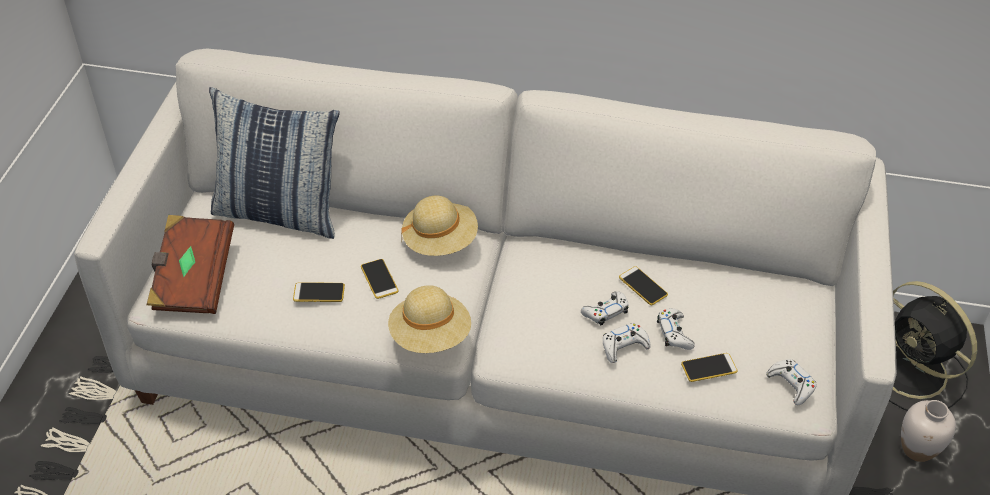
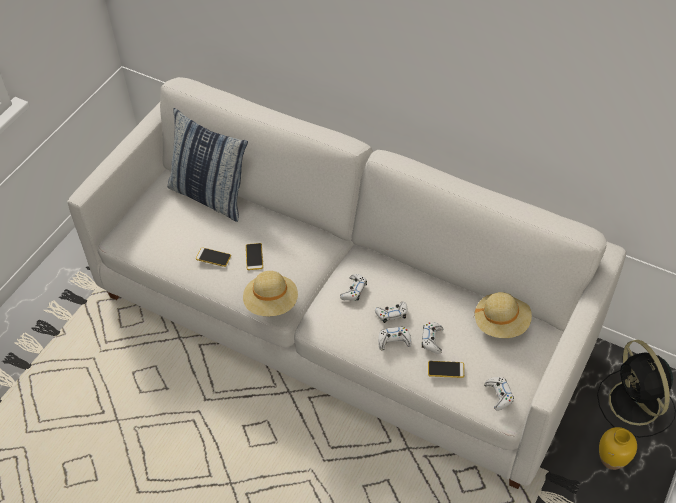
camera: 20 degrees right, 5 degrees up
(193, 279) = (142, 230): brown book -> none
(440, 241) = (304, 238): beige hat -> beige hat (501, 323)
(540, 293) = (354, 290): none -> white game controller
(643, 286) = (425, 301): phone -> none
(917, 449) = (612, 460): white vase -> yellow vase

